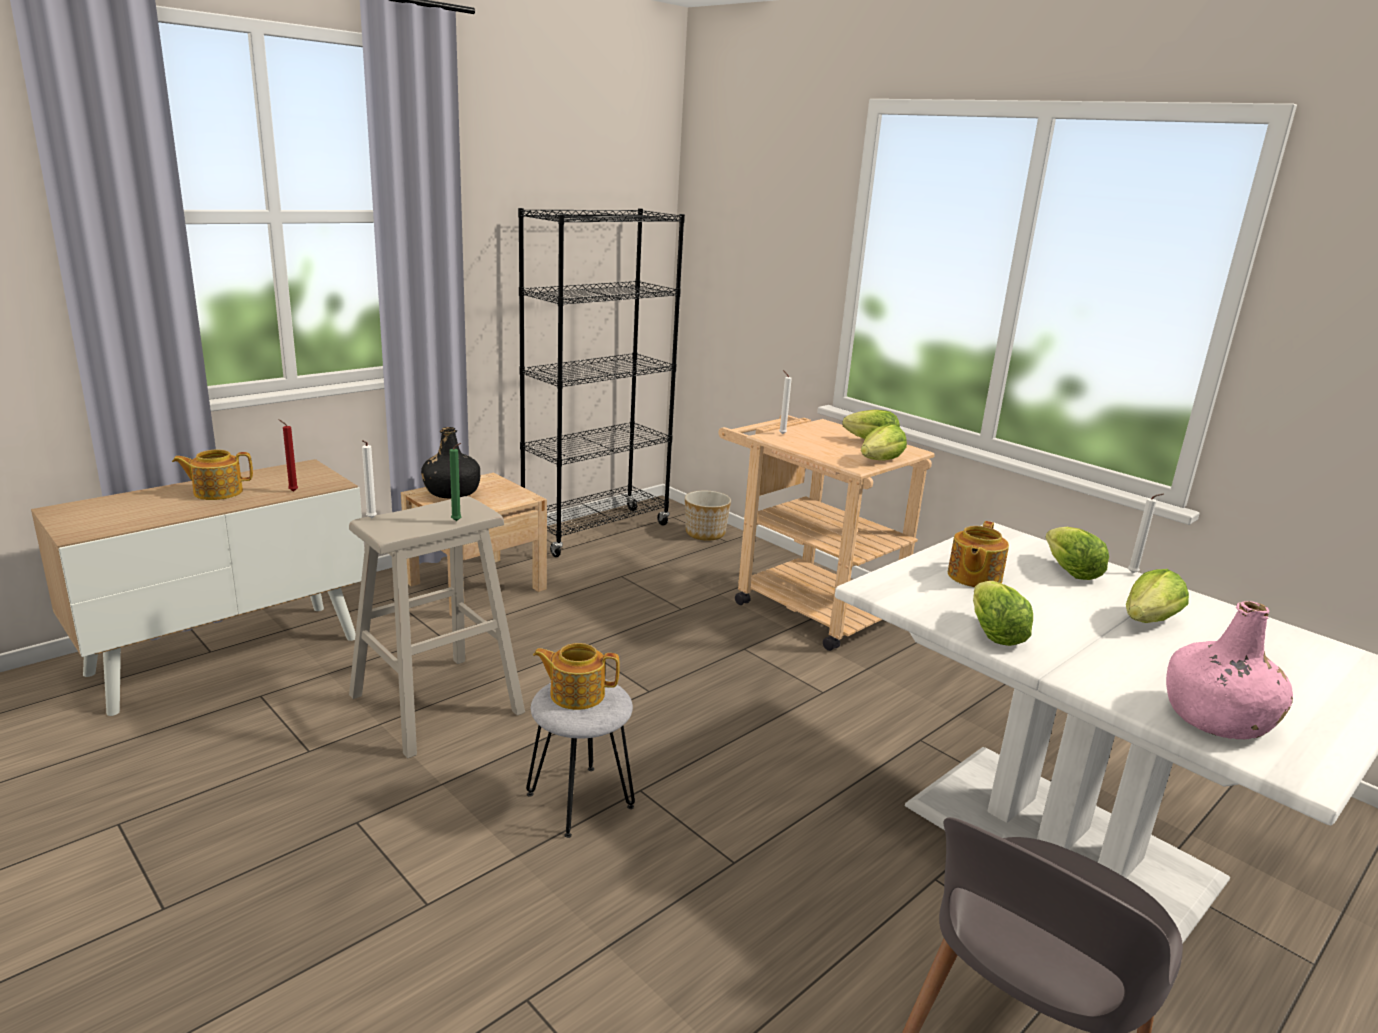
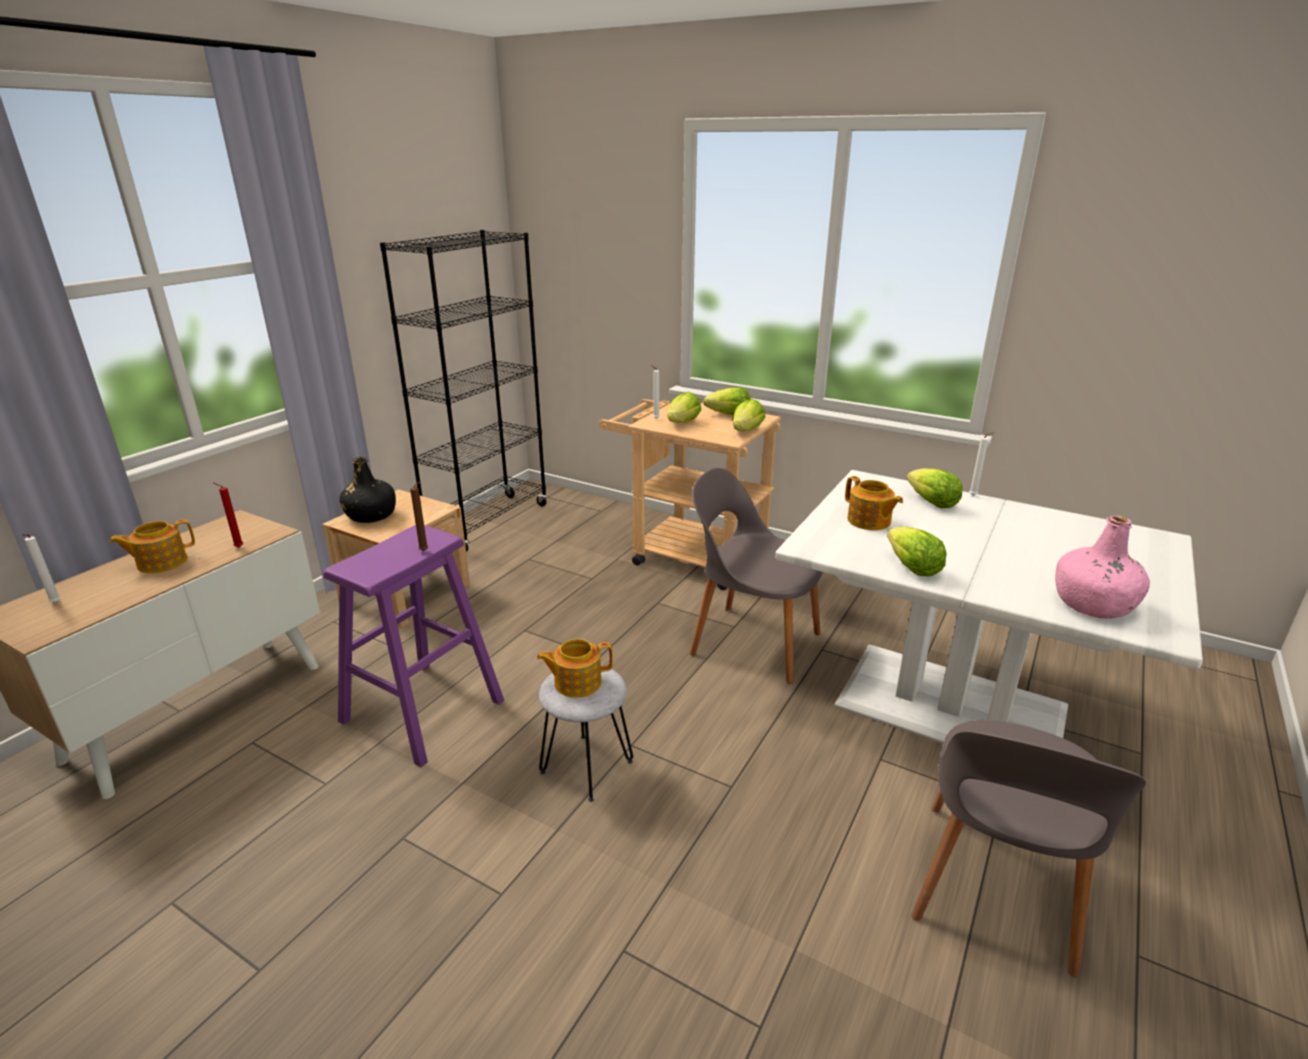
camera: 15 degrees left, 5 degrees up
(370, 519) = (343, 564): white candle -> white candle (55, 604)
(436, 704) = (422, 711): beige stool -> purple stool
(457, 521) = (425, 551): green candle -> brown candle
(705, 533) = (581, 507): planter -> none
(836, 713) = (752, 642): none -> grey chair
(973, 577) = (869, 521): teapot -> teapot turned 45 degrees counterclockwise
(1149, 621) = (1006, 534): lettuce -> lettuce (683, 423)

